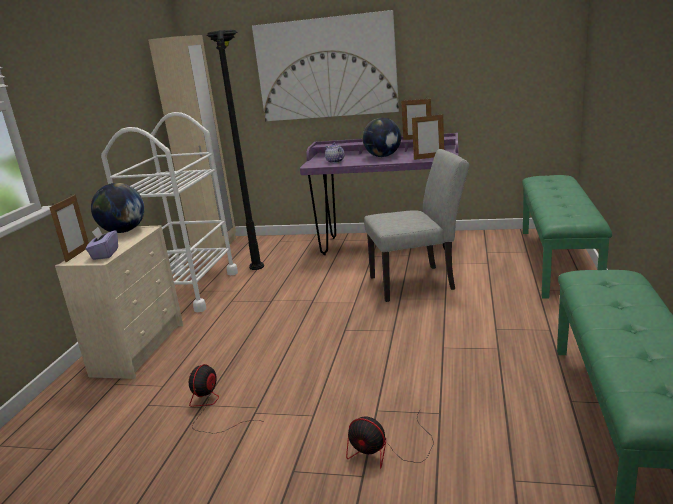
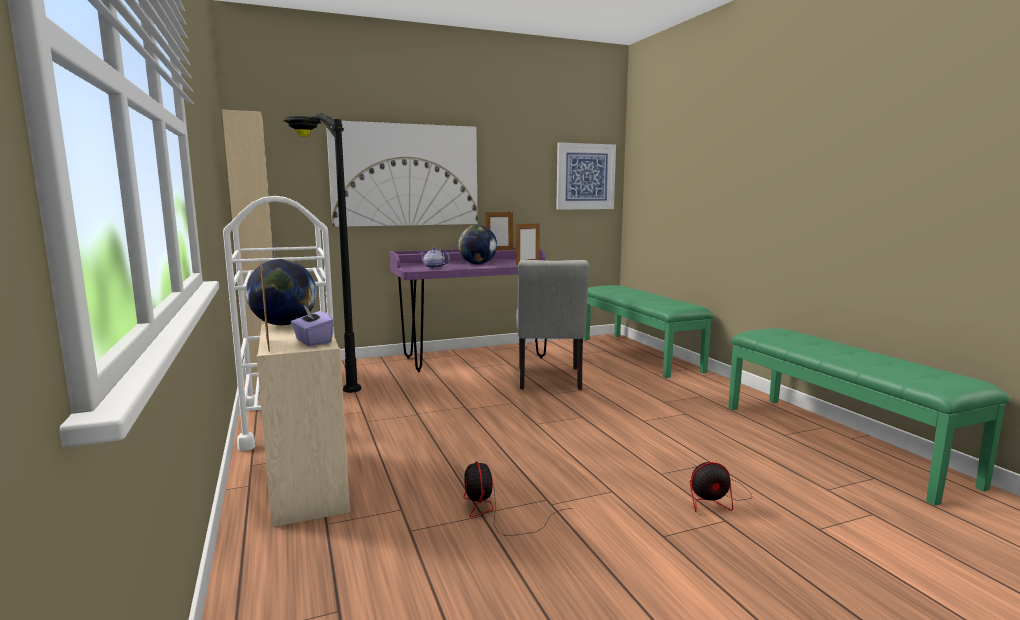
camera: 35 degrees left, 10 degrees down
(418, 282) = (549, 380): grey chair -> grey chair turned 135 degrees clockwise
(530, 48) = (585, 176): none -> picture

